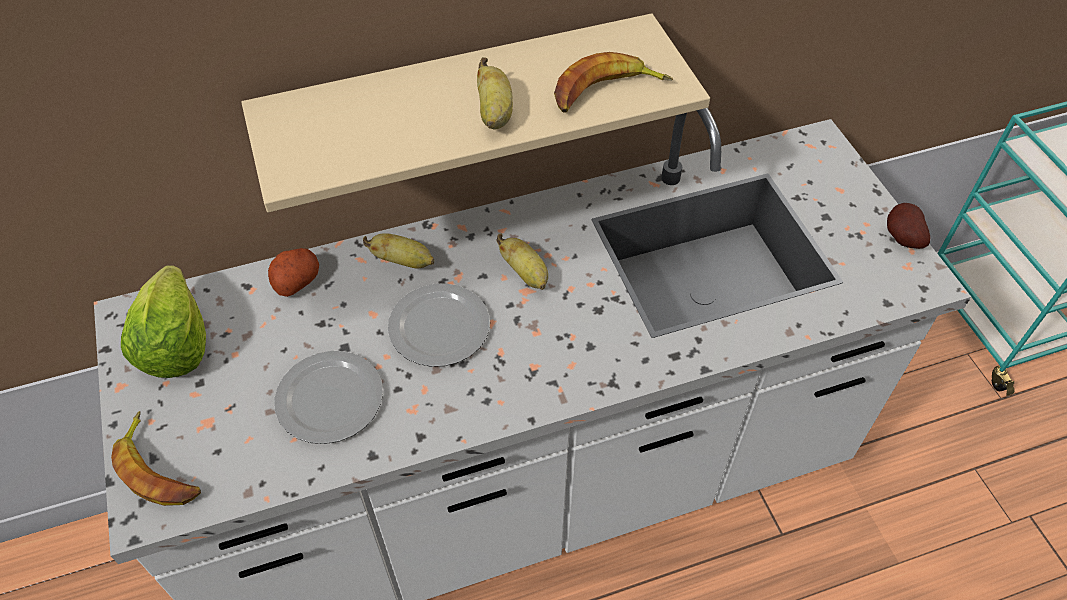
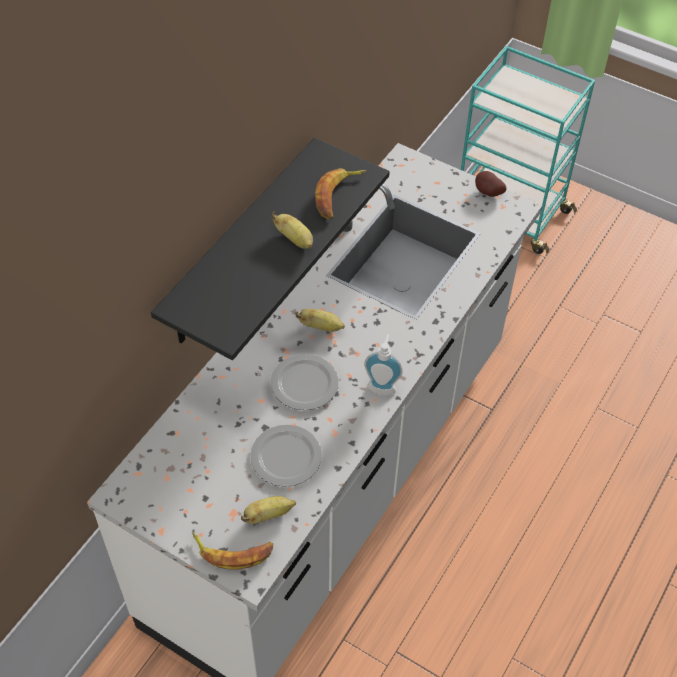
camera: 40 degrees left, 0 degrees up
(176, 344) = (167, 489): lettuce -> none
(296, 280) = (197, 411): potato -> none
(403, 261) = (247, 362): banana -> banana (268, 515)
(459, 102) = (240, 246): beige shelf -> black shelf
(527, 391) = (382, 385): none -> soap dispenser

